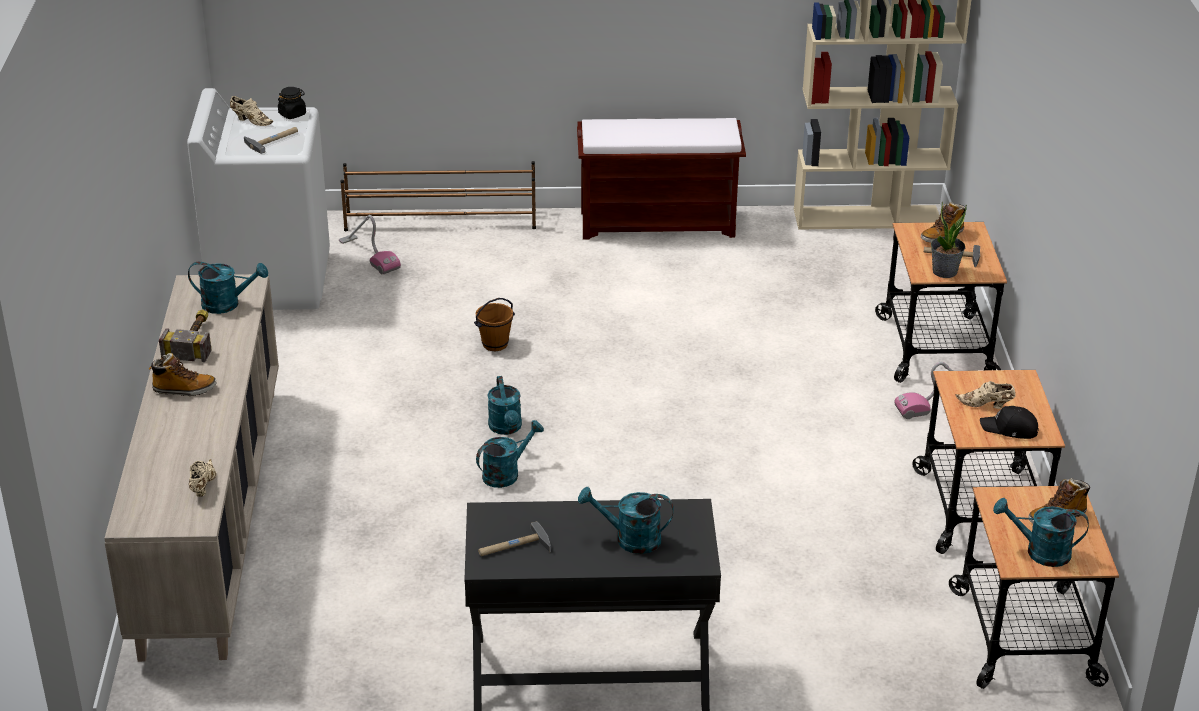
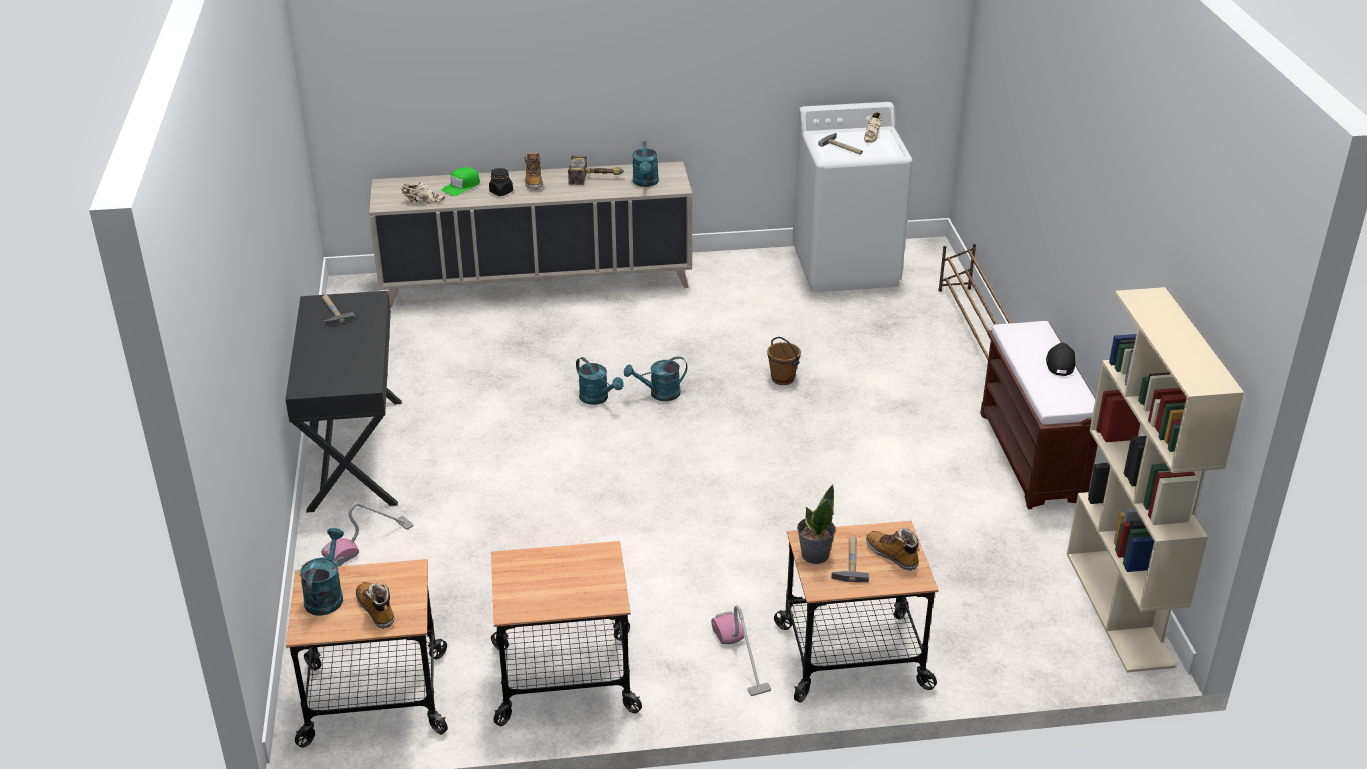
camera: 85 degrees right, 0 degrees up
(170, 451) = (461, 186): none -> green cap
(292, 114) = (891, 150): black jar -> black jar (501, 192)
(369, 255) = (903, 305): vacuum cleaner -> vacuum cleaner (369, 542)
(629, 539) = (334, 358): turquoise watering can -> none
(986, 405) = (561, 573): beige shoe -> none
(1010, 429) = (520, 587): black cap -> black cap (1059, 363)

